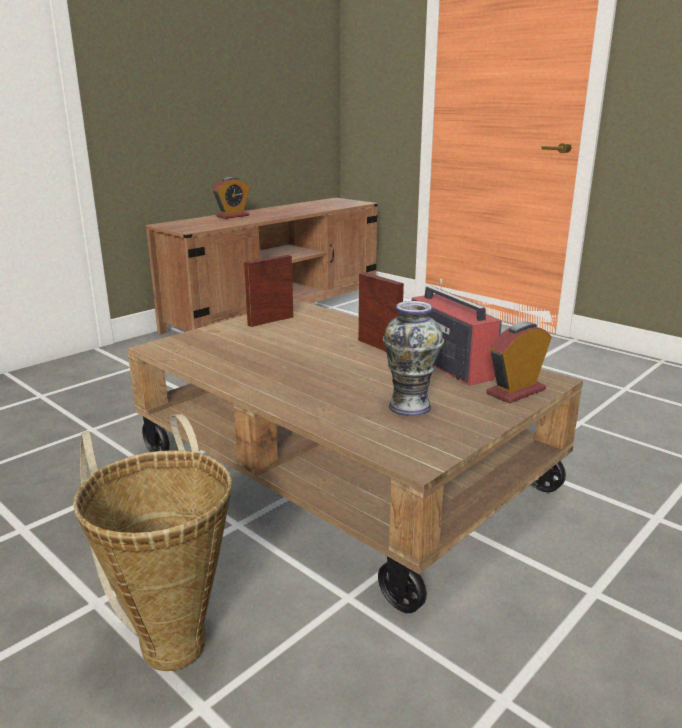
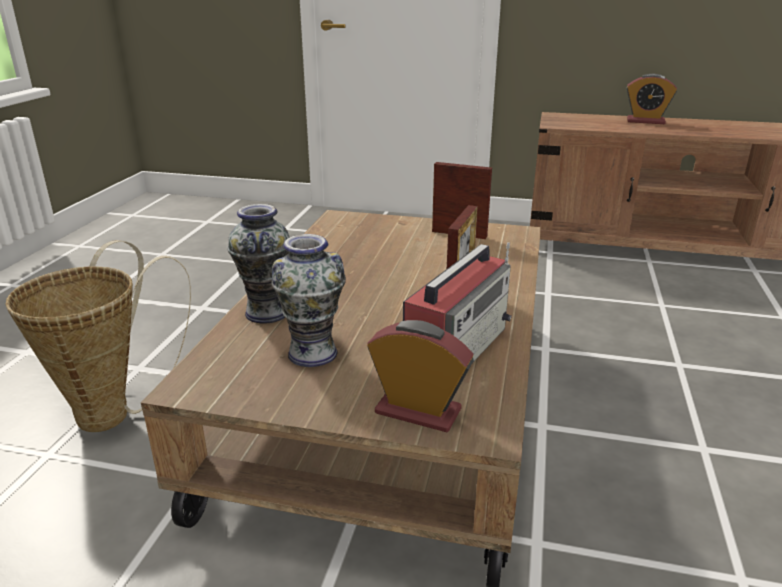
camera: 60 degrees right, 5 degrees up
(319, 410) = (267, 312): none -> vase

